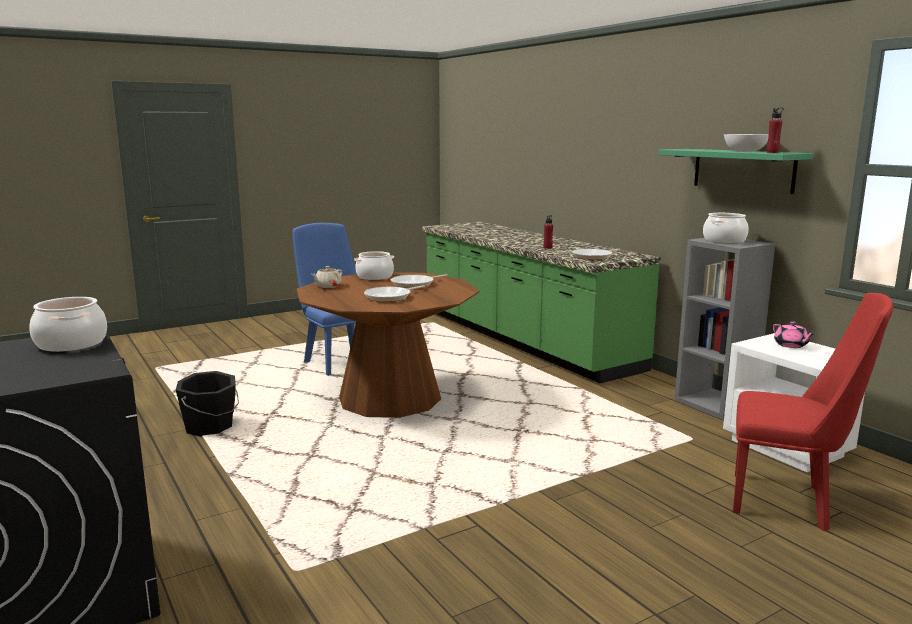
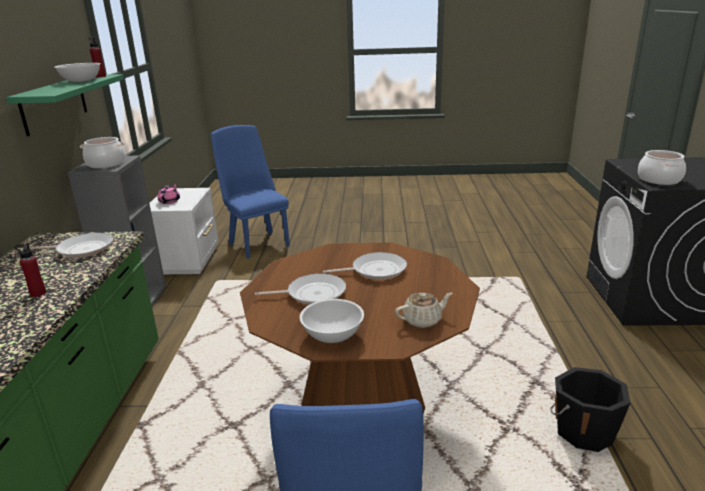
camera: 145 degrees left, 10 degrees up
(374, 277) = (333, 334): cooking pot -> white bowl
(790, 502) = (256, 243): red chair -> blue chair

